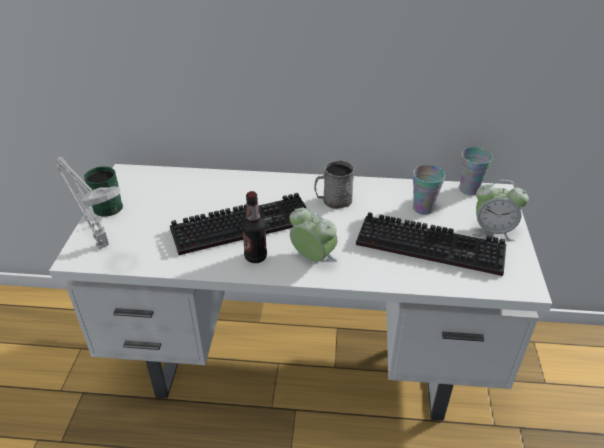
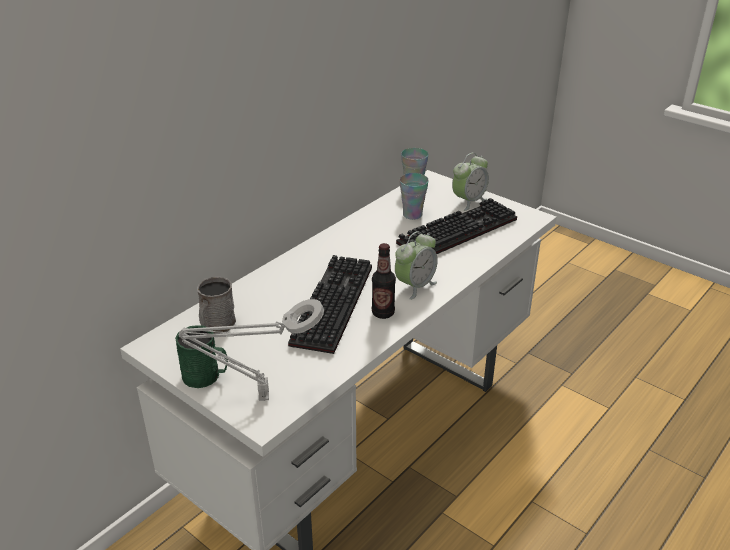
camera: 55 degrees left, 5 degrees down
(313, 258) = (415, 286): alarm clock -> alarm clock turned 150 degrees clockwise
(333, 201) = (354, 248): grey mug -> grey mug (216, 326)

